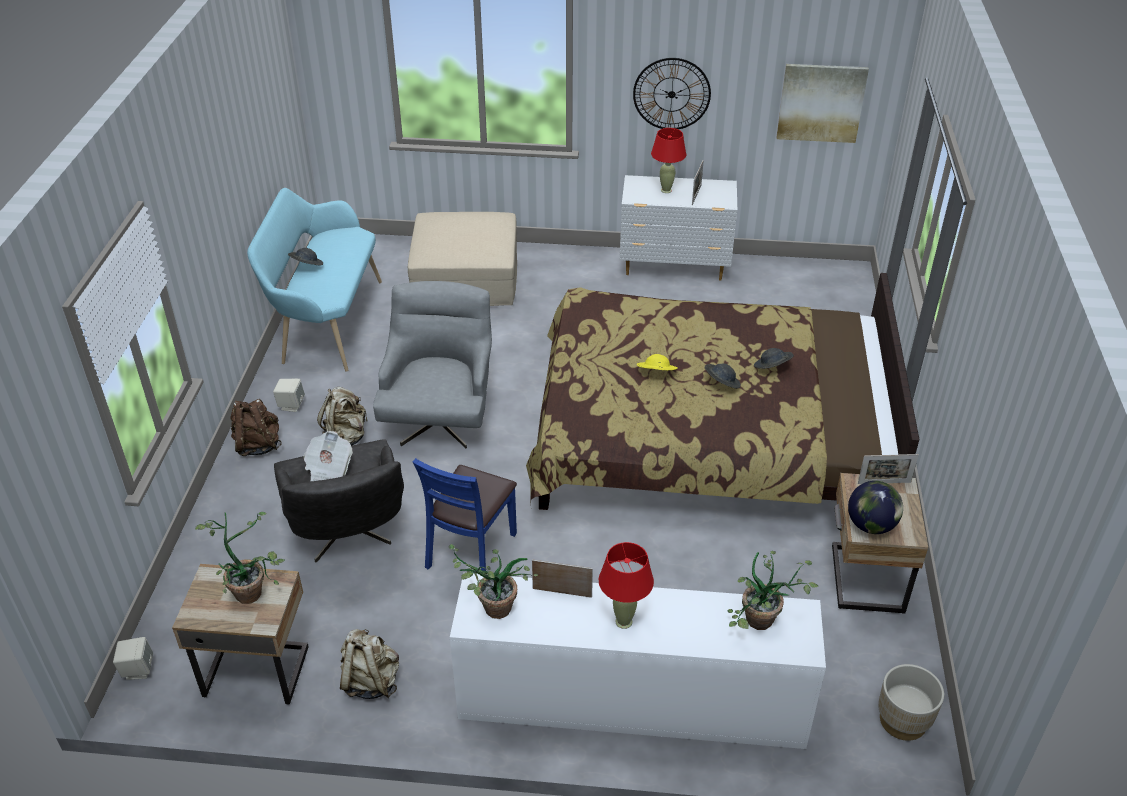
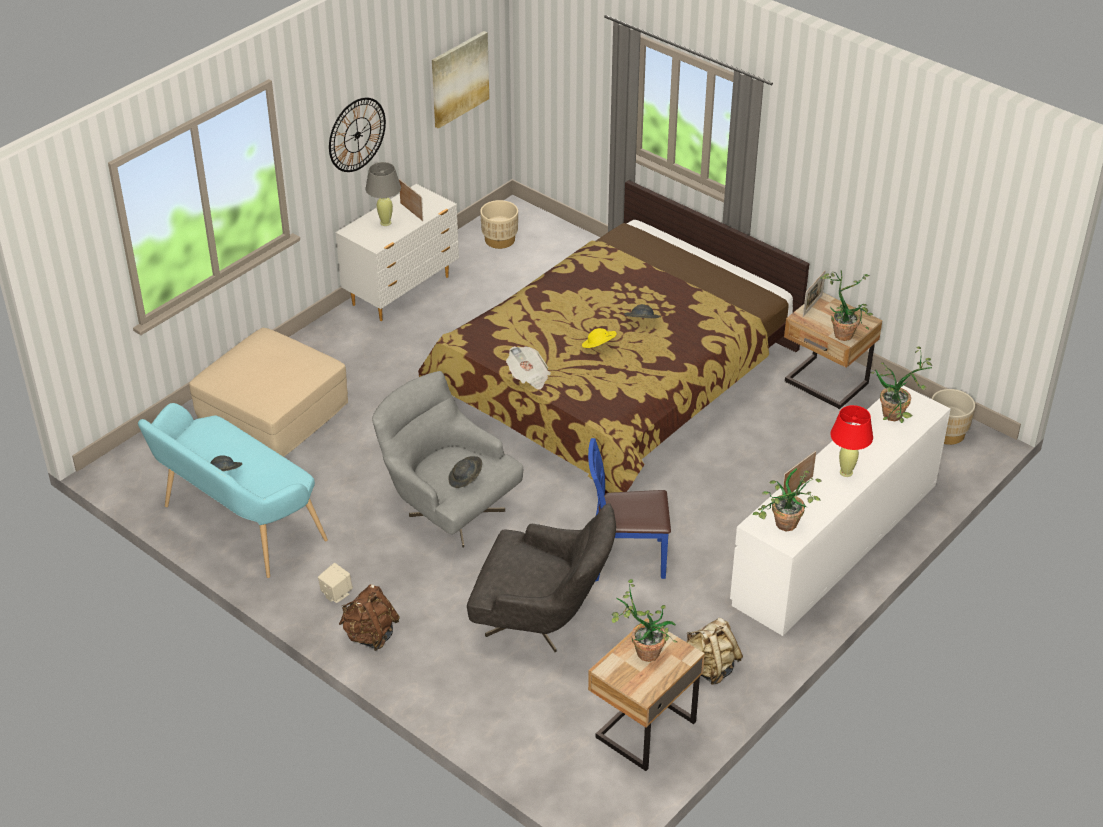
camera: 55 degrees left, 0 degrees up
(138, 669) = (581, 803): beige speaker -> none
(328, 470) = (516, 573): newspaper -> newspaper (528, 377)
(346, 437) = (418, 576): beige backpack -> none
(471, 552) = (626, 559): blue chair -> blue chair turned 120 degrees clockwise
(666, 190) = (385, 223): red table lamp -> grey table lamp
(772, 368) = (649, 291): grey hat -> grey hat (465, 479)
(802, 283) = (500, 240): none -> beige planter
(871, 525) = (844, 332): globe -> potted plant

